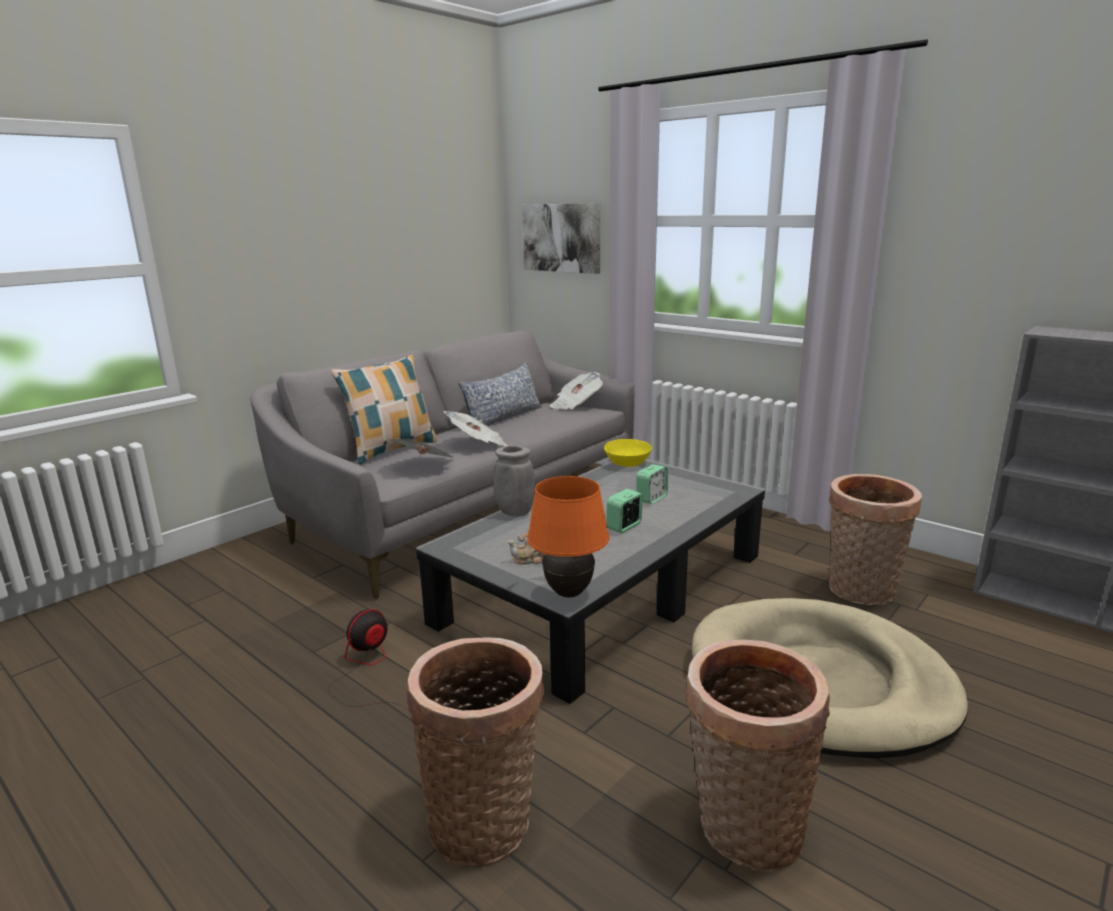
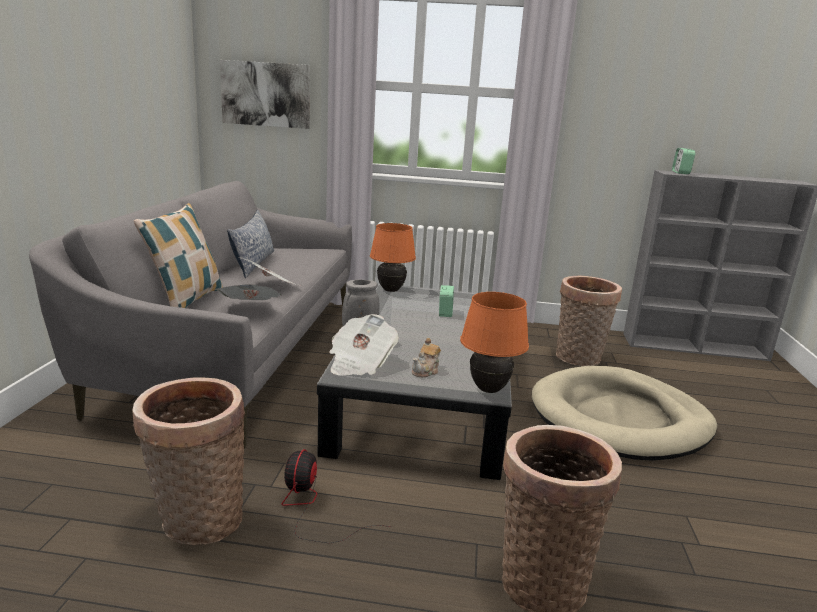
camera: 35 degrees left, 0 degrees up
(576, 405) = (302, 247): newspaper -> newspaper (360, 363)
(624, 526) = (456, 336): alarm clock -> alarm clock (681, 173)
(627, 464) = (391, 290): yellow bowl -> orange table lamp
(744, 827) = (680, 517): basket -> basket (197, 521)

